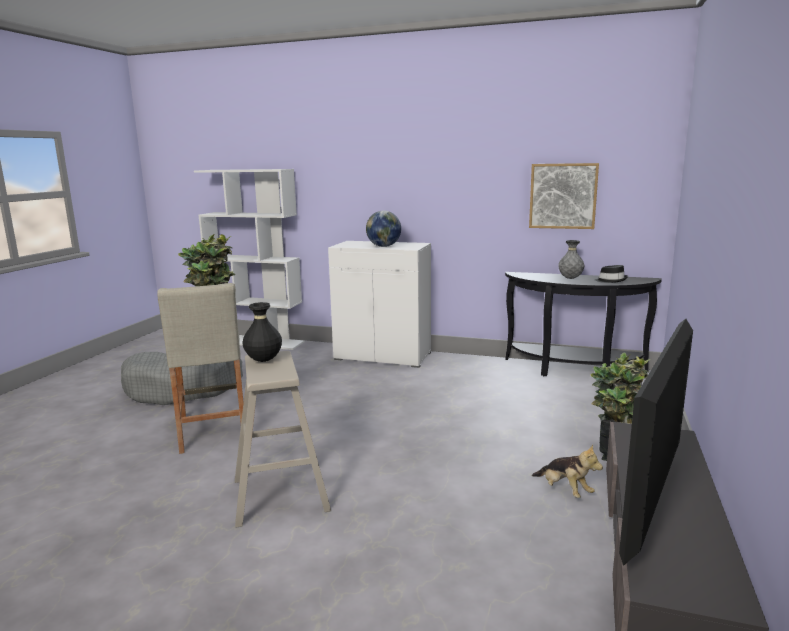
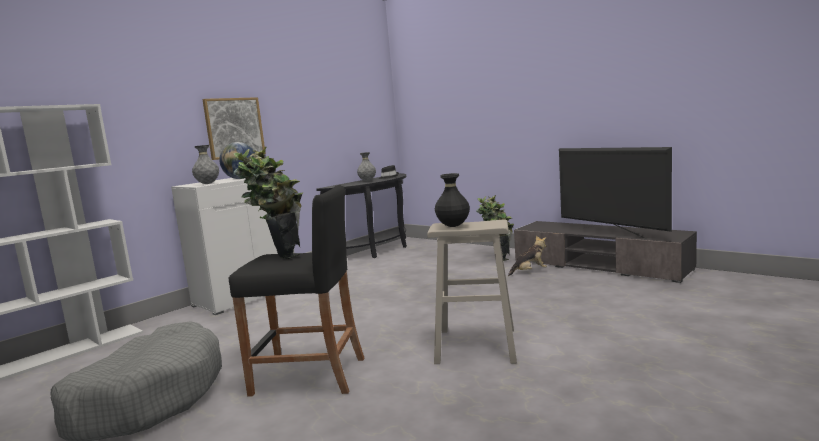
camera: 65 degrees left, 5 degrees down
(213, 430) = (309, 376): beige stool -> black stool
(349, 246) = (207, 184): none -> grey vase
(563, 196) = (340, 122): picture -> picture (234, 128)

